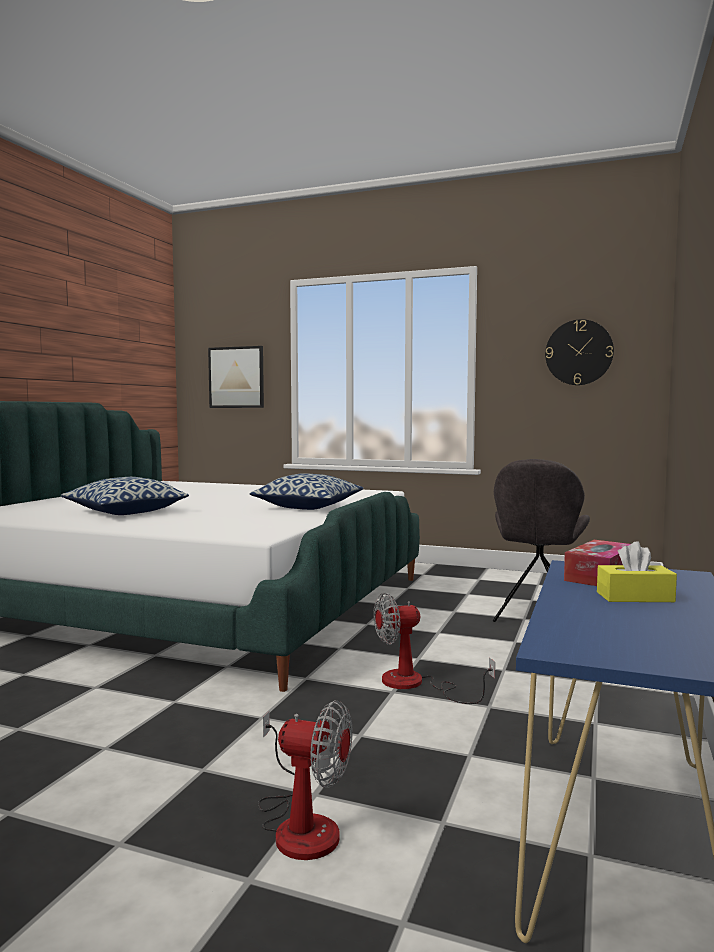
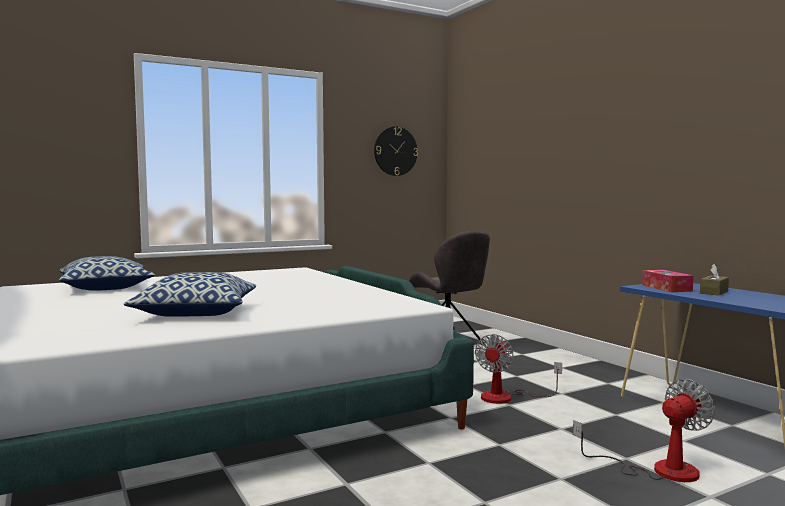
camera: 50 degrees left, 0 degrees up
(236, 377) = (60, 155): picture -> none
(308, 507) = (320, 285): pillow -> pillow (106, 288)
(635, 597) = (714, 292): yellow tissue box -> brown tissue box

